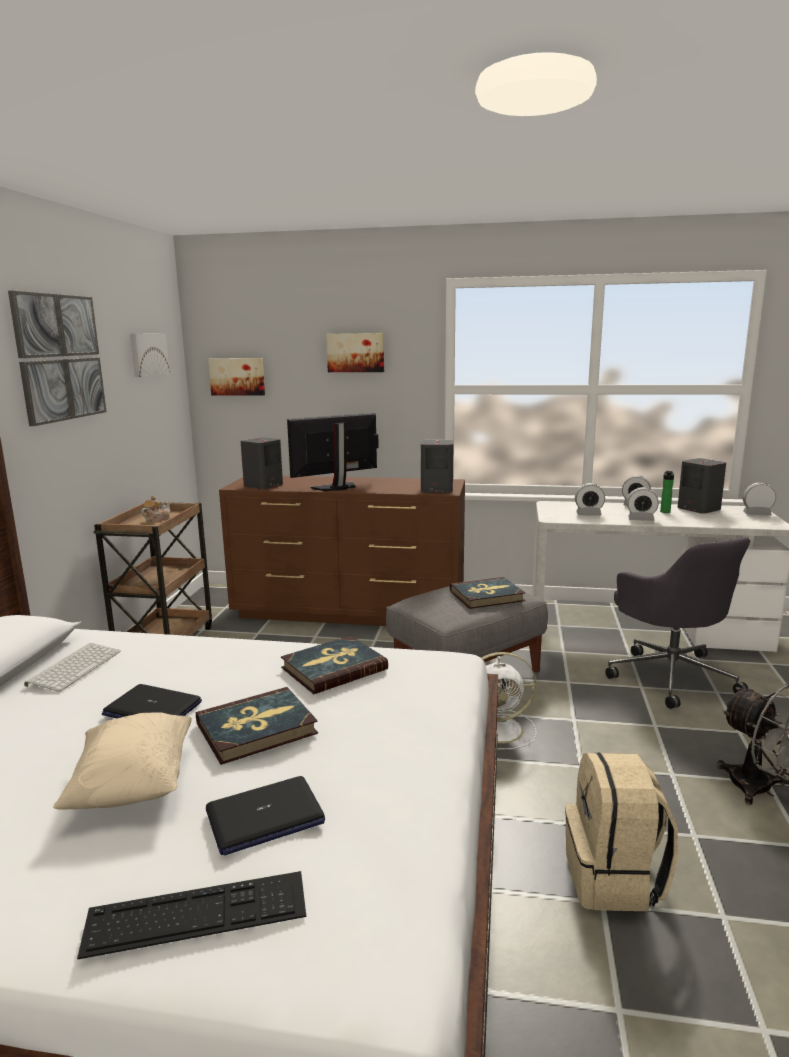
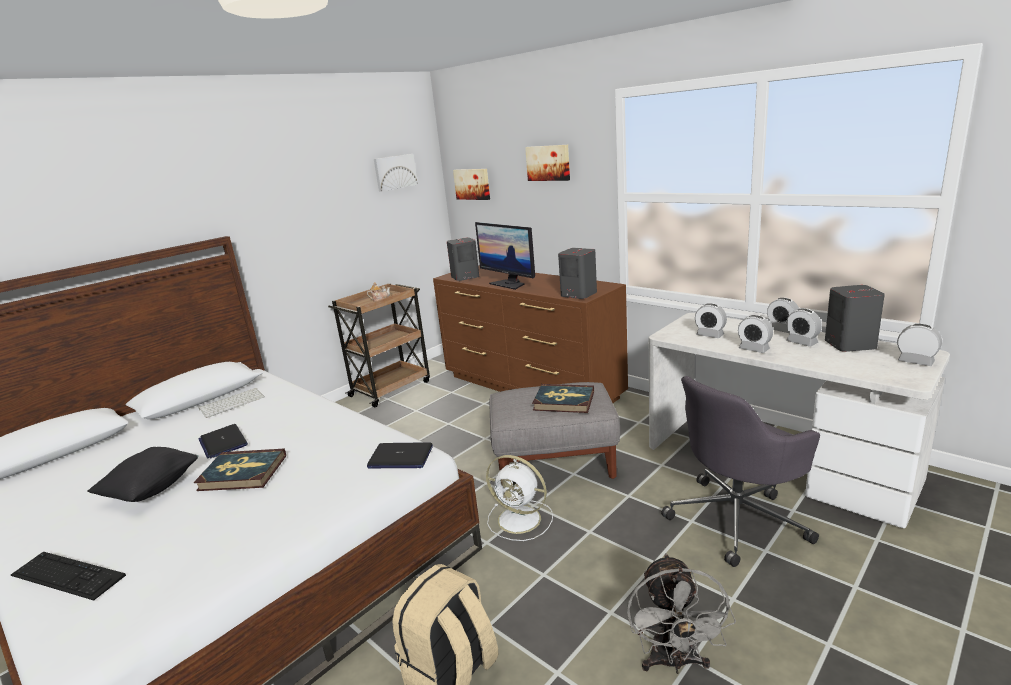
camera: 35 degrees right, 5 degrees up
(59, 357) = (298, 186): picture -> none
(133, 785) = (152, 489): beige pillow -> black pillow
(264, 817) = (162, 533): laptop -> laptop (400, 457)
(333, 668) = (342, 441): book -> none
(337, 487) = (509, 284): monitor -> monitor turned 135 degrees counterclockwise
(665, 511) = (801, 342): bottle -> alarm clock
(670, 675) = (738, 518): grey office chair -> grey office chair turned 45 degrees clockwise

